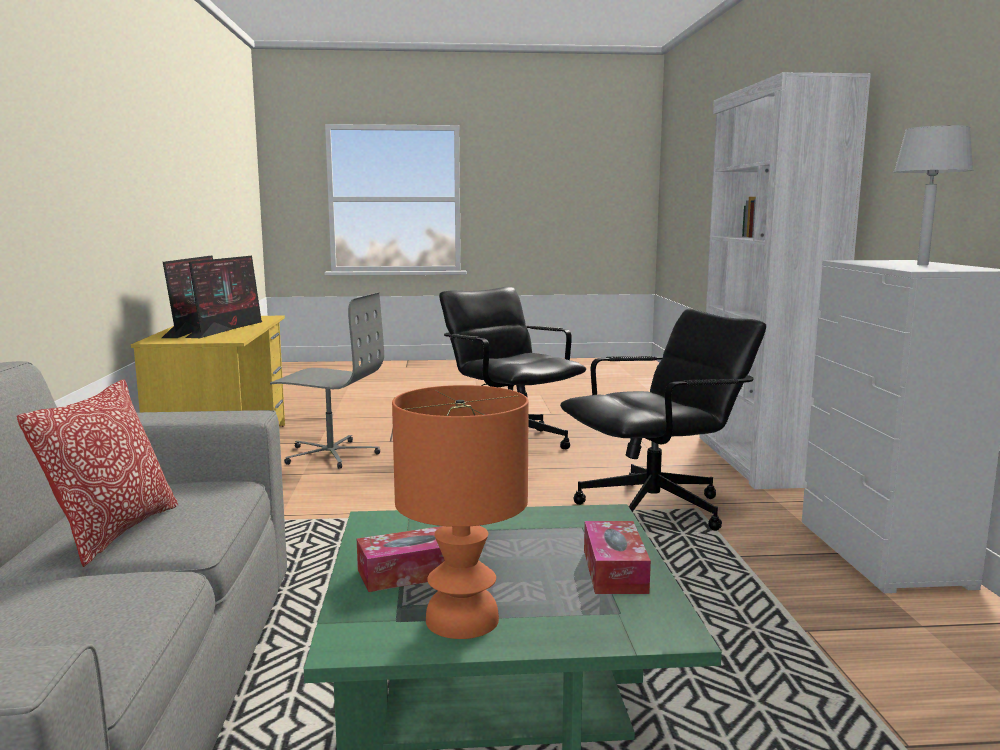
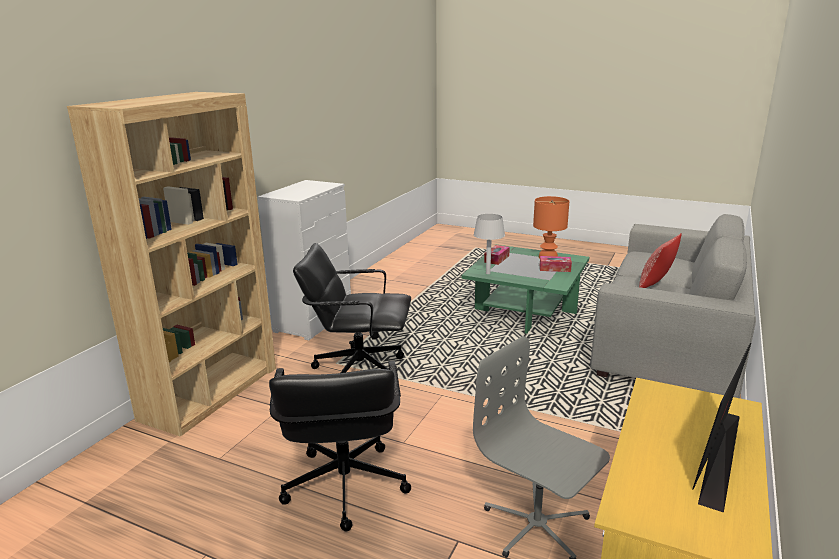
camera: 150 degrees left, 10 degrees up
(228, 328) = (671, 443): monitor -> none
(758, 460) = (211, 392): white bookcase -> brown bookcase
(921, 264) = (300, 188): grey table lamp -> grey table lamp (488, 273)

